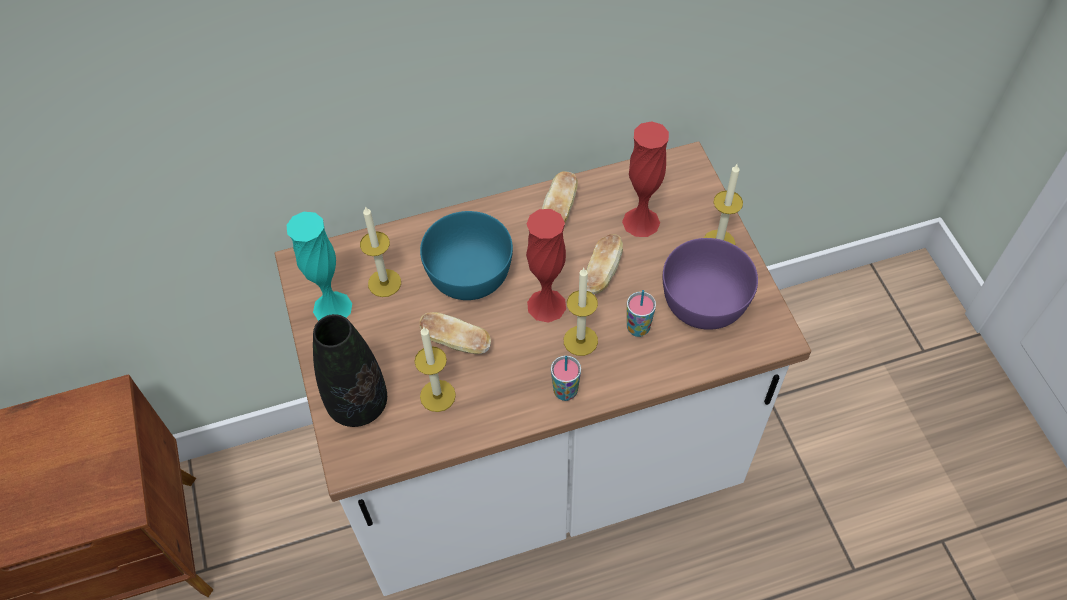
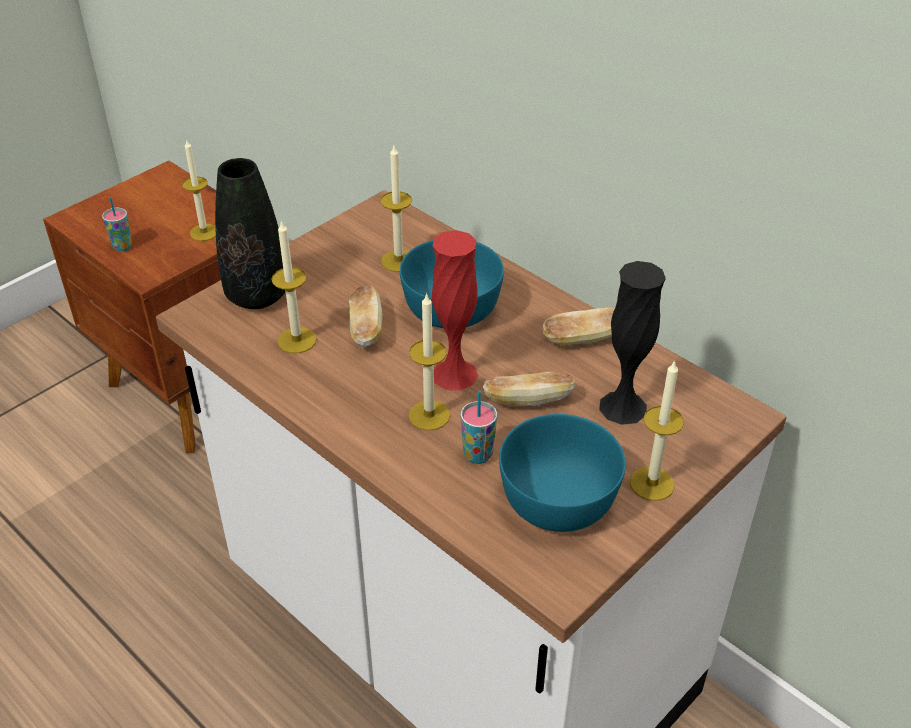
camera: 60 degrees right, 15 degrees down
(94, 436) = (204, 232): none -> candle
(332, 307) = (349, 242): turquoise vase -> none
(565, 391) = (358, 426): cup -> cup (122, 246)
(641, 222) = (623, 407): red vase -> black vase
(703, 300) = (558, 497): purple bowl -> turquoise bowl

